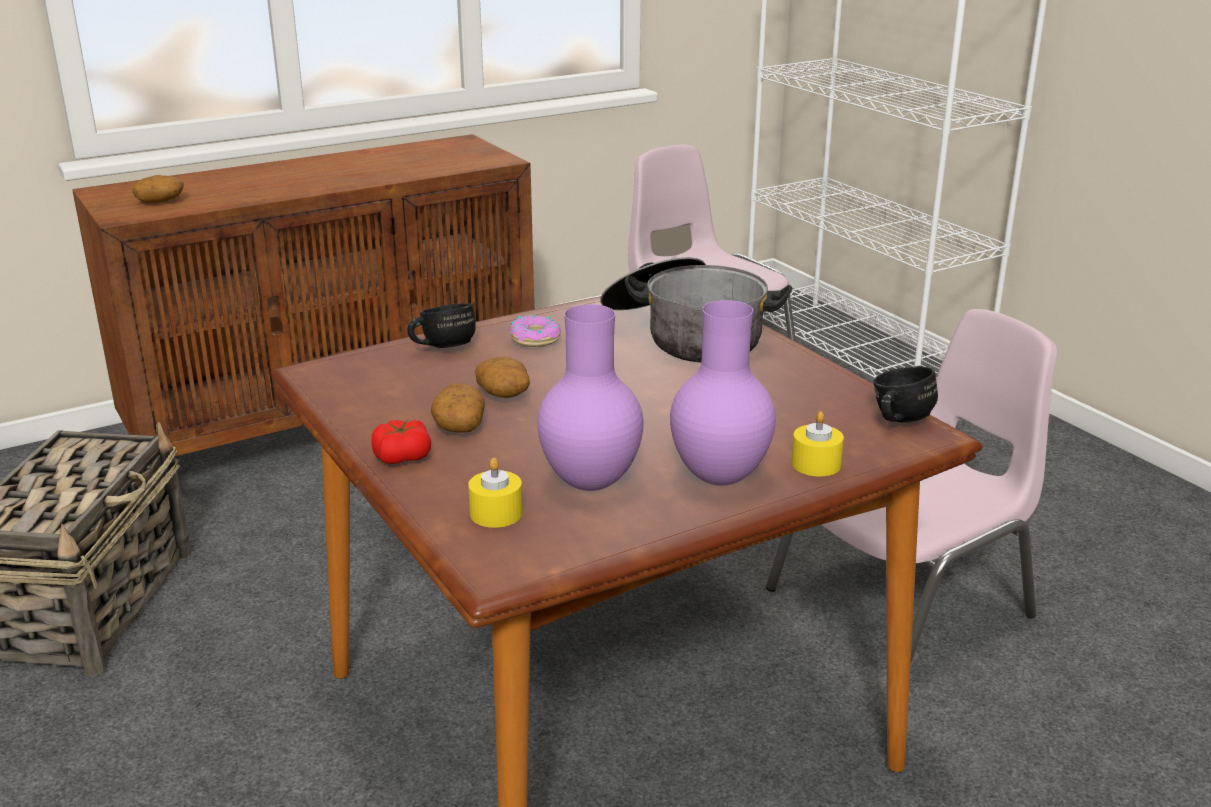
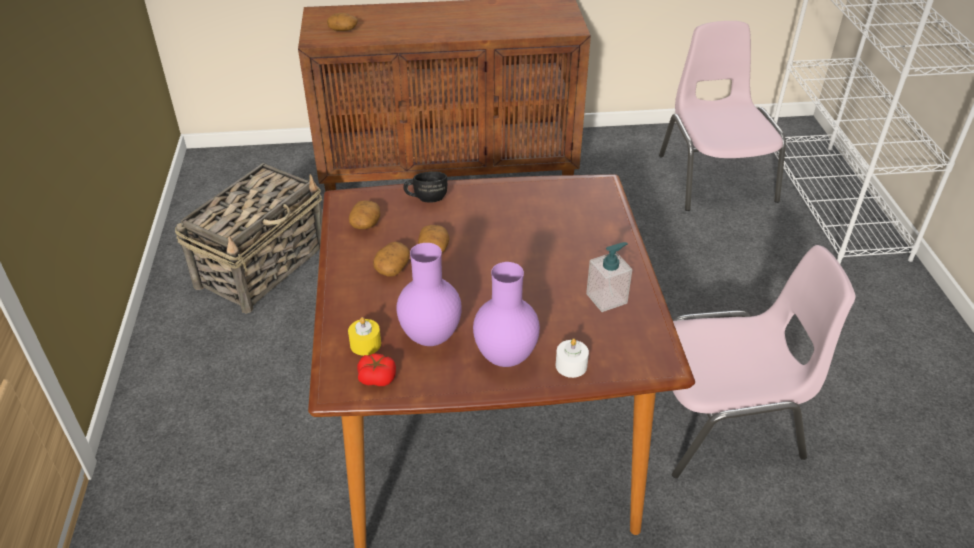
camera: 25 degrees right, 15 degrees up
(372, 390) = (365, 224): none -> potato
(402, 457) = (346, 284): tomato -> tomato (377, 377)
(535, 339) = (484, 206): donut -> none
(686, 336) = (578, 228): cooking pot -> none
(793, 391) = (607, 298): none -> soap dispenser
(816, 464) = (571, 365): yellow candle -> white candle
(896, 420) = (652, 345): black mug -> none

